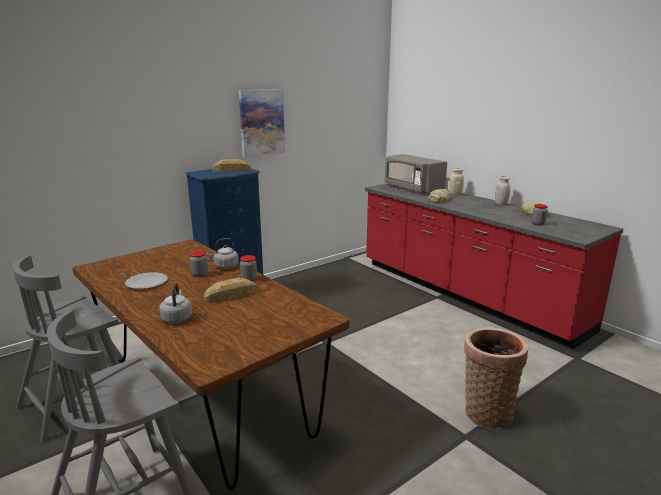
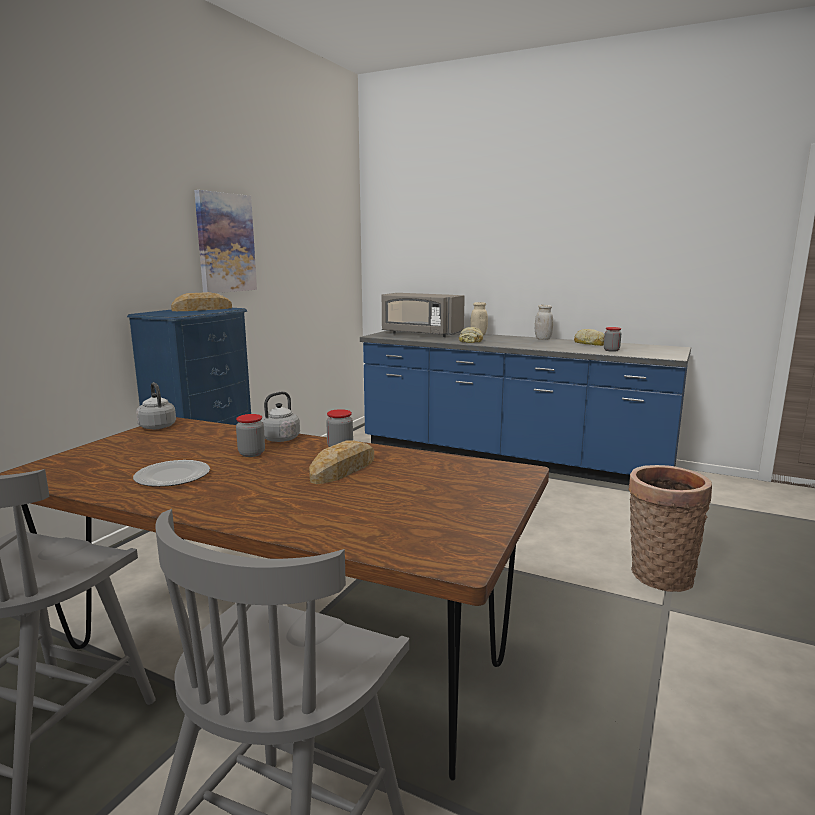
camera: 25 degrees left, 5 degrees down
(177, 318) = (301, 511): grey kettle -> grey kettle (157, 426)
(464, 294) = (510, 458): red counter -> blue counter

